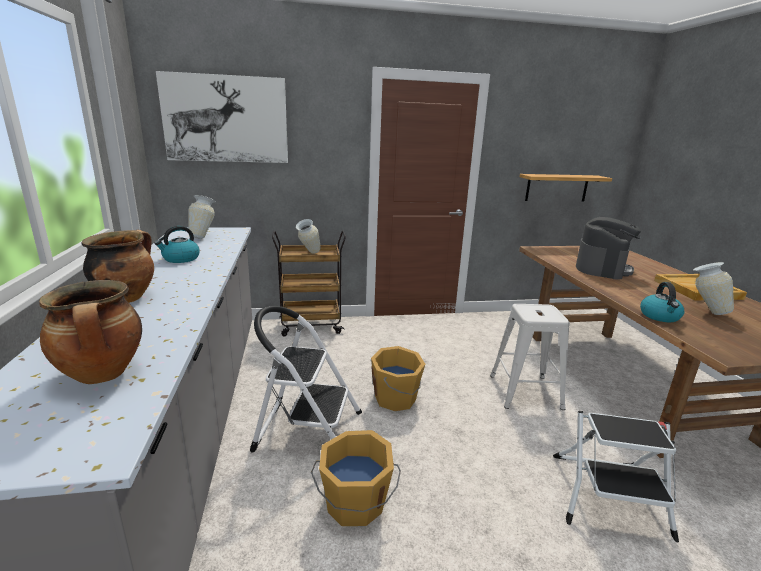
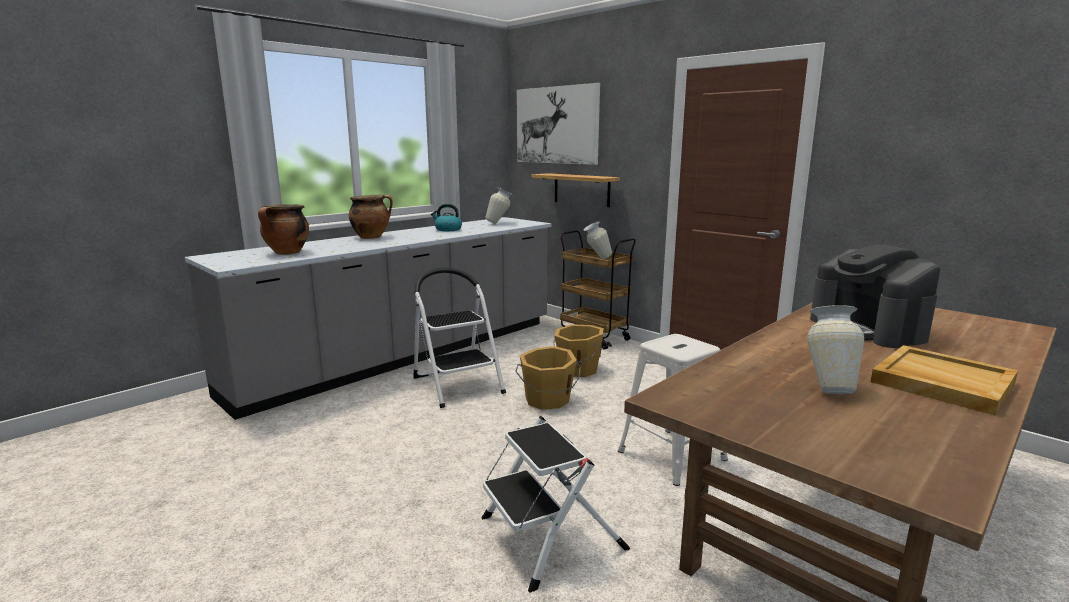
camera: 55 degrees right, 5 degrees down
(355, 504) = (404, 424): orange bucket -> orange bucket (577, 370)
(557, 188) = (954, 210): shelf -> shelf (581, 189)
(602, 268) = (867, 329): coffee machine -> coffee machine turned 75 degrees clockwise
(660, 316) = (729, 365): kettle -> none

